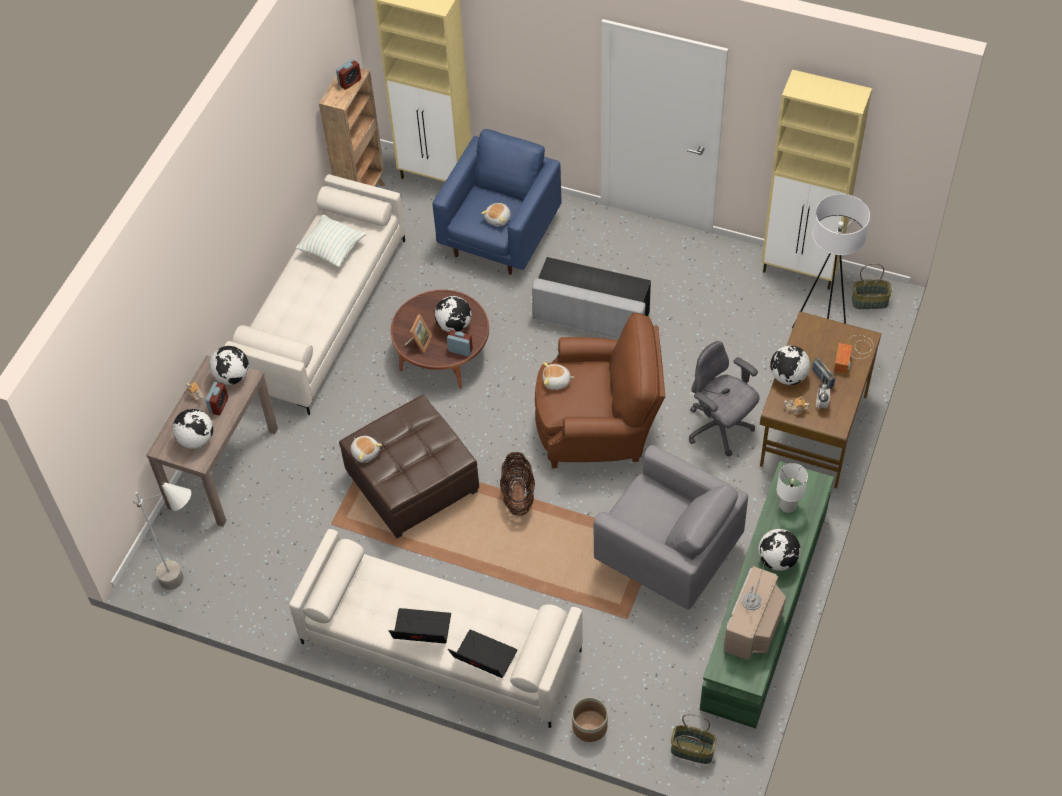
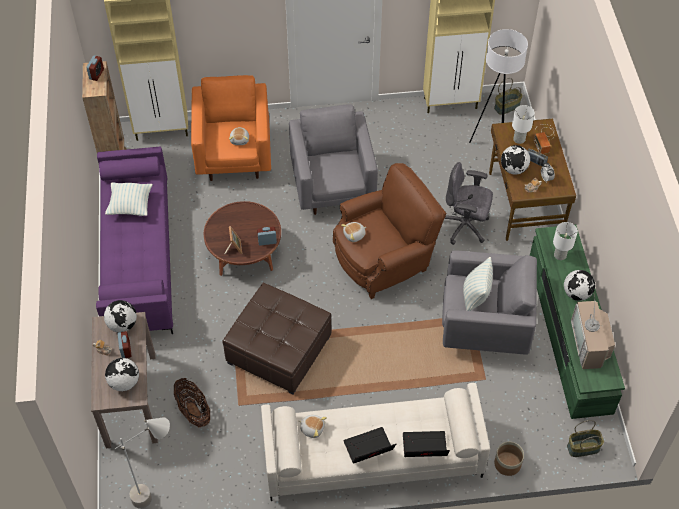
camera: 30 degrees left, 0 degrees up
(323, 313) = (138, 257): white sofa -> purple sofa
(365, 452) = (248, 340): plush toy -> plush toy (312, 428)
(454, 325) = (251, 226): globe -> none
(500, 236) = (234, 155): blue armchair -> orange armchair
(518, 495) = (359, 328): basket -> basket (193, 411)
(592, 317) = (333, 186): grey ottoman -> grey armchair
(655, 512) = (475, 296): none -> pillow
(820, 343) = (519, 139): none -> white table lamp

